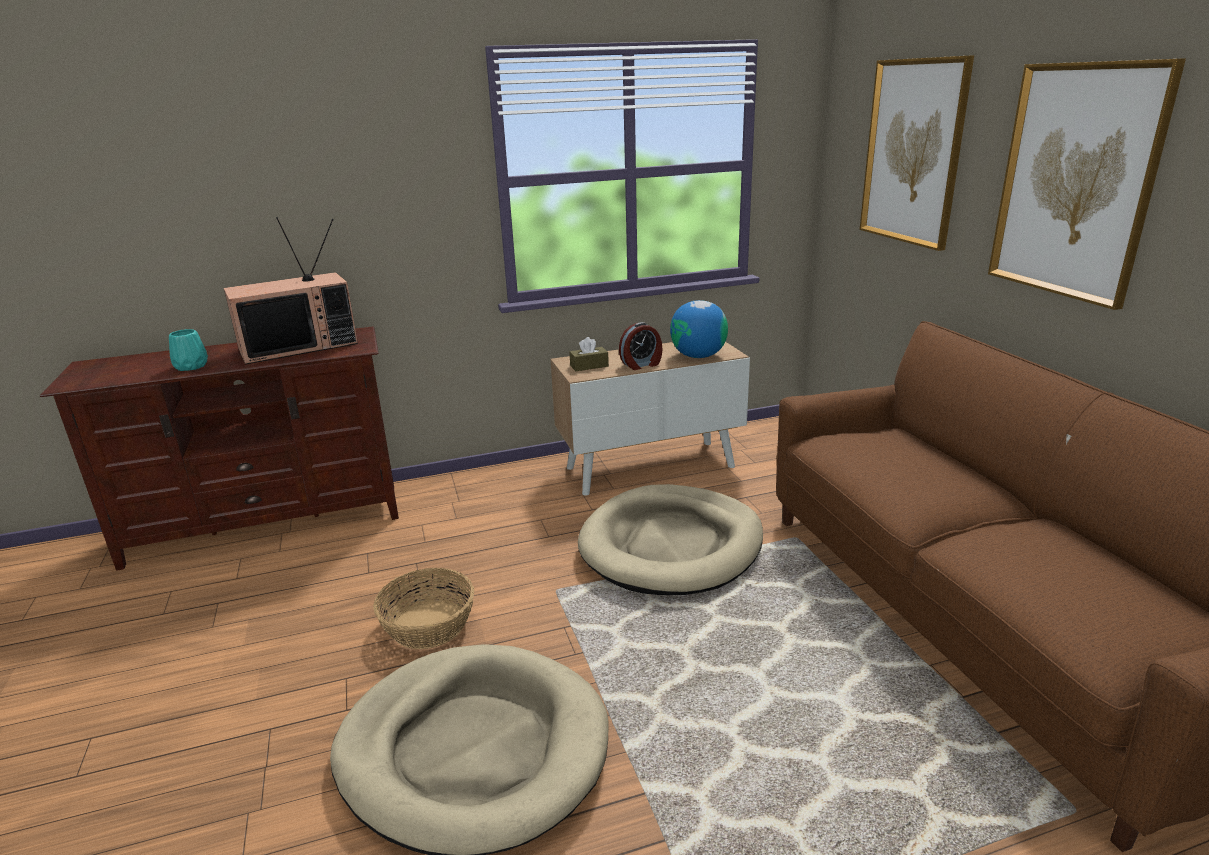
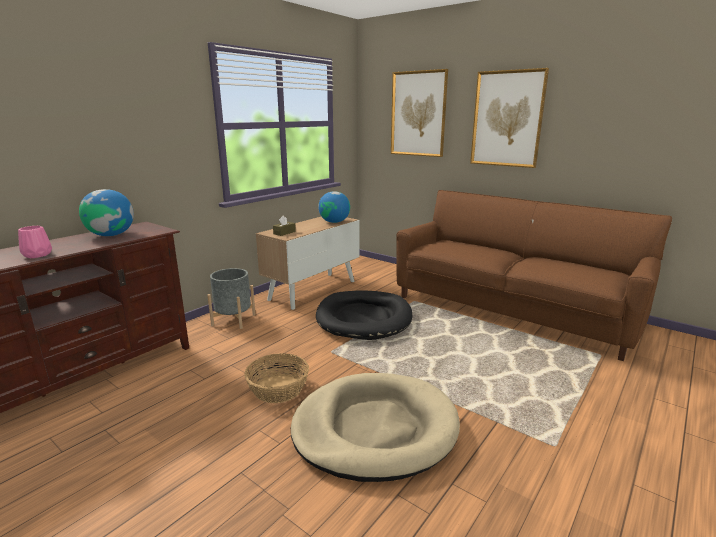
camera: 35 degrees left, 5 degrees down
(191, 367) = (37, 255): turquoise vase -> pink vase
(299, 346) = (111, 235): television -> globe
(491, 489) = (233, 320): none -> grey planter
(641, 365) = (312, 228): alarm clock -> none
(671, 545) = (364, 318): beige dog bed -> black dog bed

